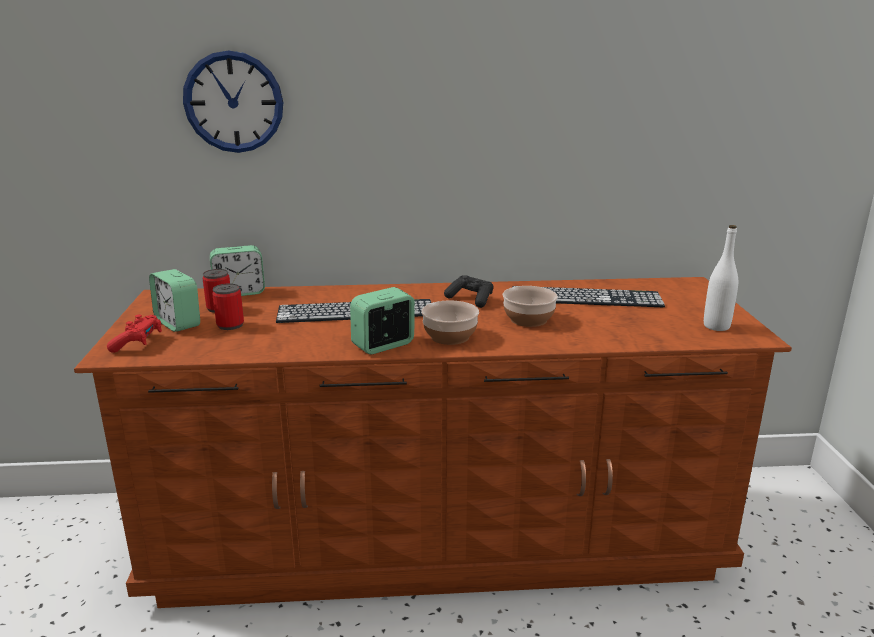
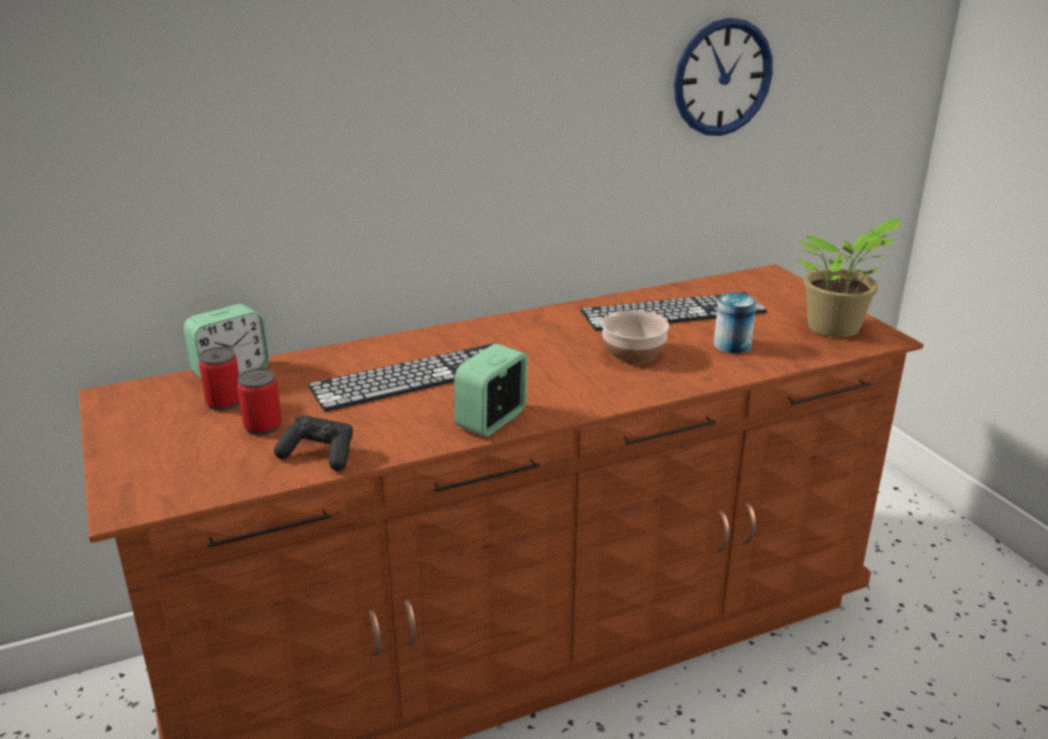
camera: 20 degrees left, 5 degrees up
(138, 343) = (152, 478): red game controller -> none
(178, 323) = (184, 436): alarm clock -> none
(233, 102) = (197, 105): wall clock -> wall clock (722, 77)
(449, 336) = (561, 393): bowl -> none
(471, 299) = (544, 335): black game controller -> black game controller (319, 454)
(614, 325) = (732, 345): none -> can
(716, 326) = (836, 329): white bottle -> potted plant

